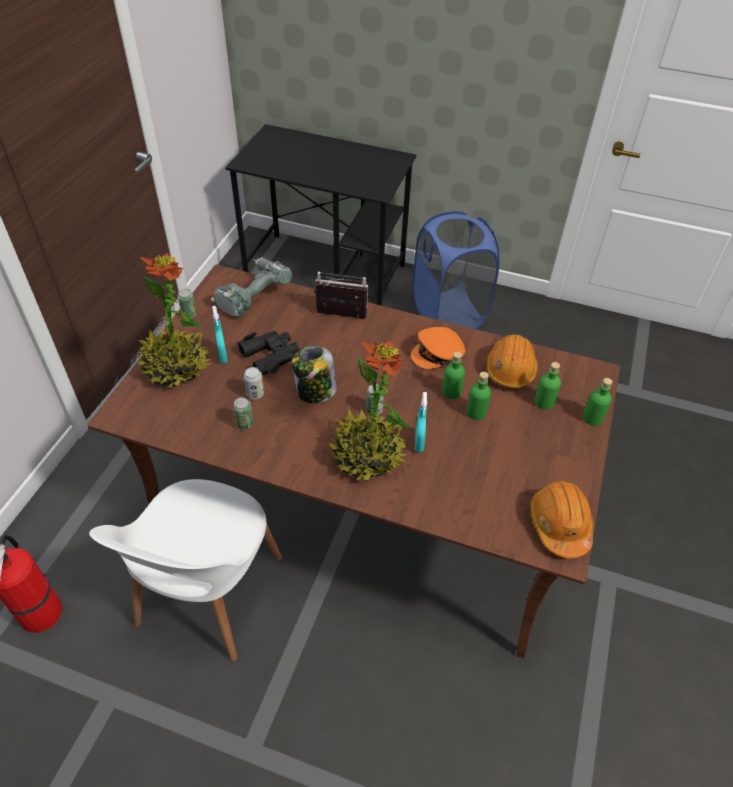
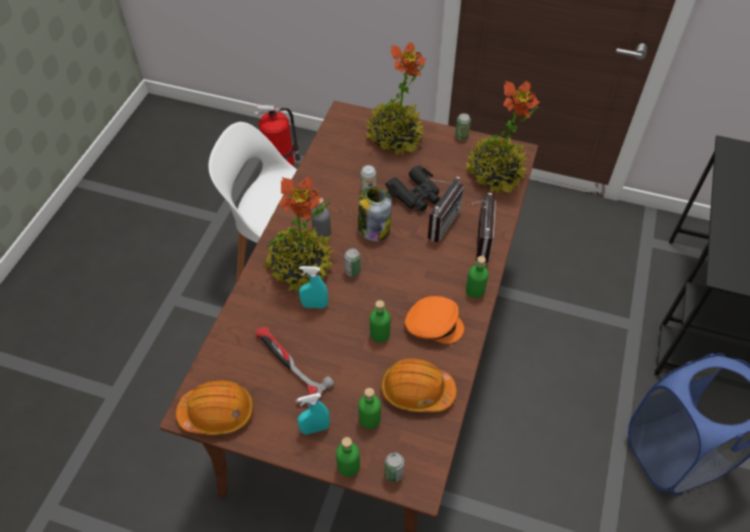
camera: 90 degrees right, 5 degrees up
(223, 356) = (411, 164): turquoise spray bottle -> turquoise spray bottle (315, 428)
(244, 424) = (335, 185): can -> can (393, 473)
(251, 296) = (495, 174): power drill -> potted plant
(311, 341) = (438, 221): none -> radio
(317, 436) = (322, 232): none -> grey bottle
(438, 353) = (433, 324): orange cap -> orange cap turned 135 degrees clockwise
(476, 412) = (353, 353): green bottle -> green bottle (475, 290)
(495, 465) = (287, 365): none -> hammer

